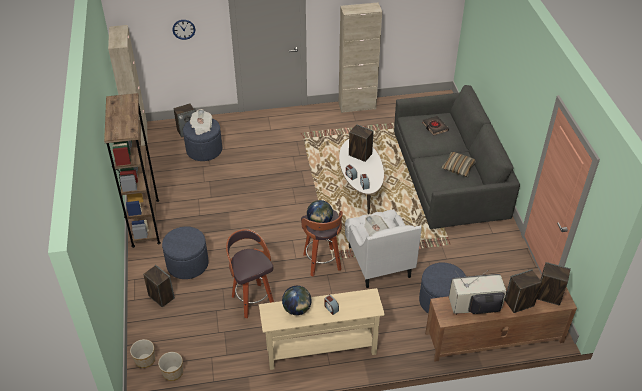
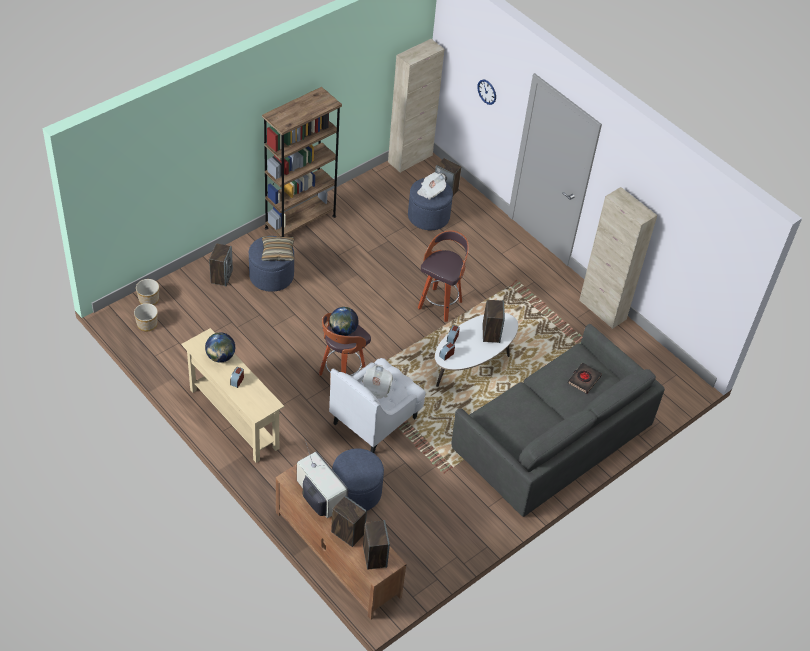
camera: 55 degrees right, 5 degrees up
(252, 300) = (260, 342): stool -> stool (440, 304)
(458, 167) = (531, 424): pillow -> pillow (277, 252)

